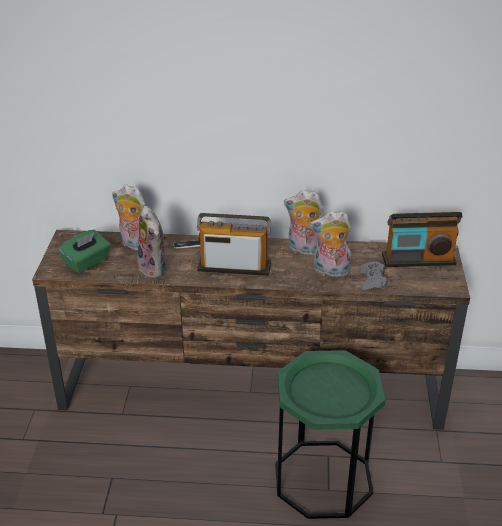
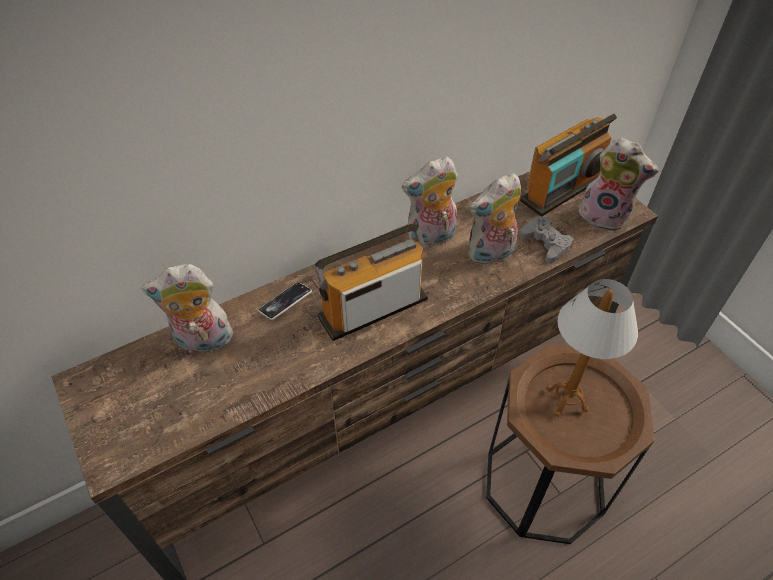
camera: 35 degrees left, 15 degrees up
(87, 262) = (157, 414): green tissue box -> none
(155, 269) = (271, 370): plush toy -> plush toy (605, 216)
(323, 479) = (544, 483): green side table -> brown side table
(326, 381) = (566, 400): none -> table lamp

